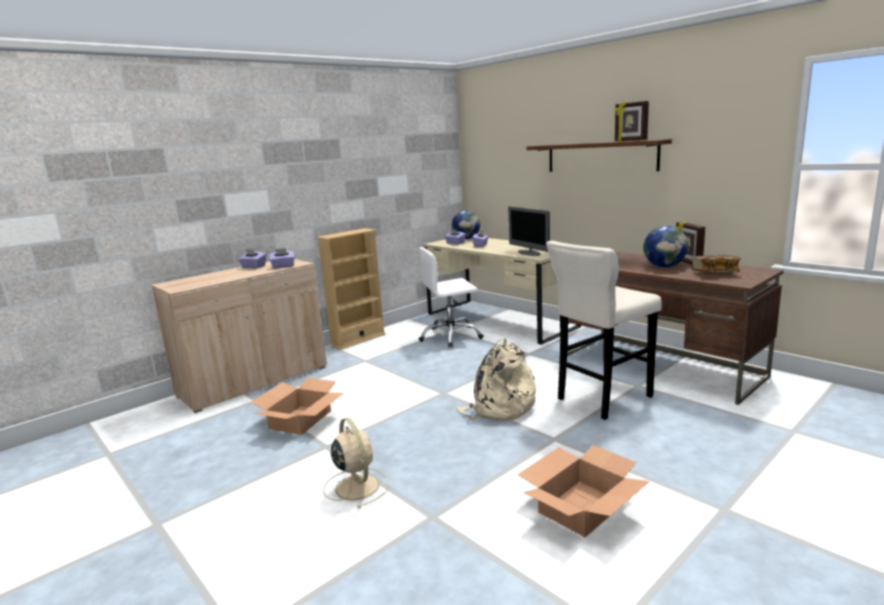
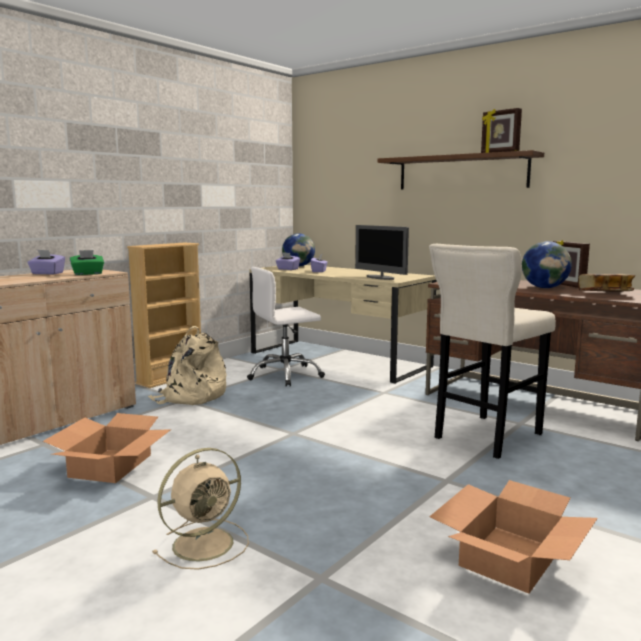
camera: 10 degrees left, 5 degrees down
(283, 266) = (88, 274): purple tissue box -> green tissue box
(356, 486) = (205, 543): beige fan -> beige fan turned 90 degrees clockwise
(499, 408) = (368, 448): beige backpack -> beige backpack (191, 397)

